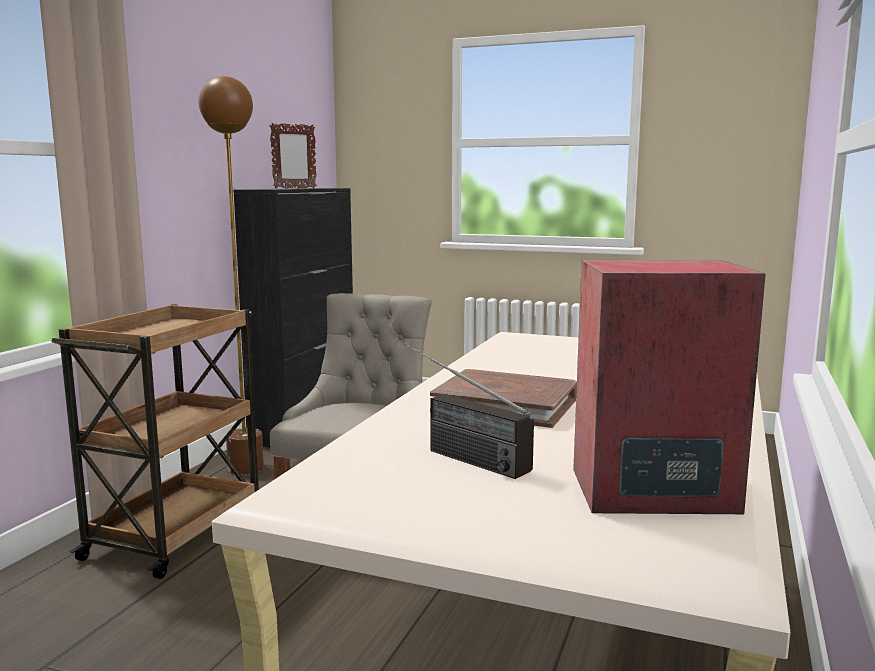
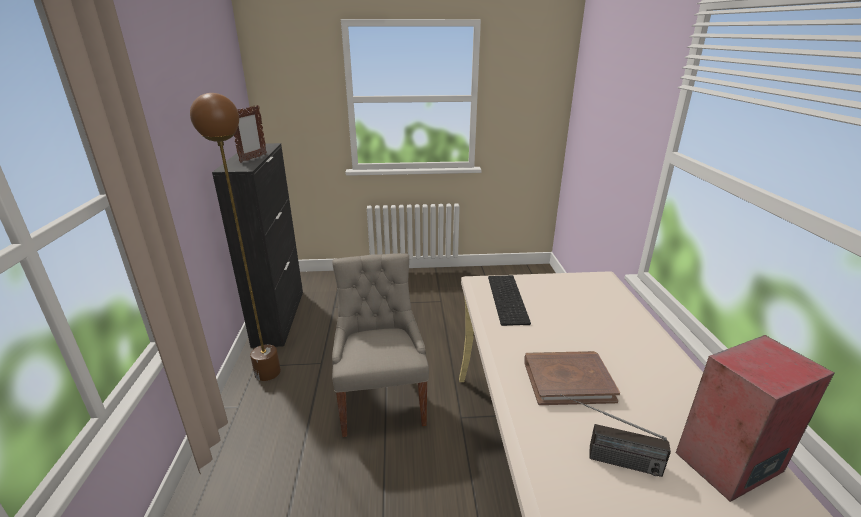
camera: 25 degrees left, 15 degrees up
(176, 532) = (264, 452): brown cart -> none
(529, 350) = (509, 299): none -> keyboard

